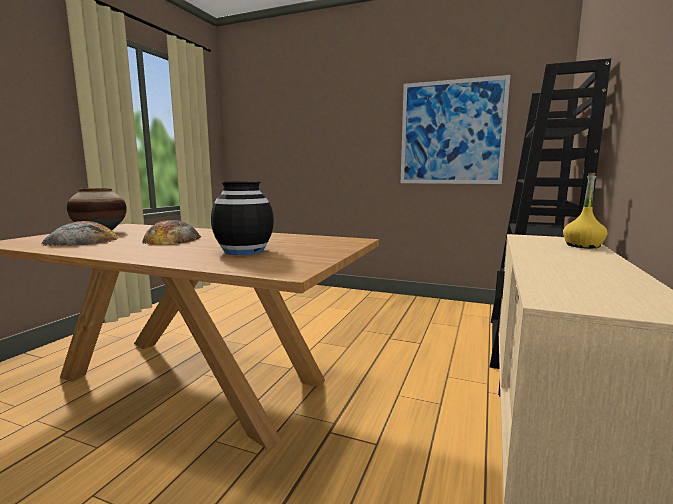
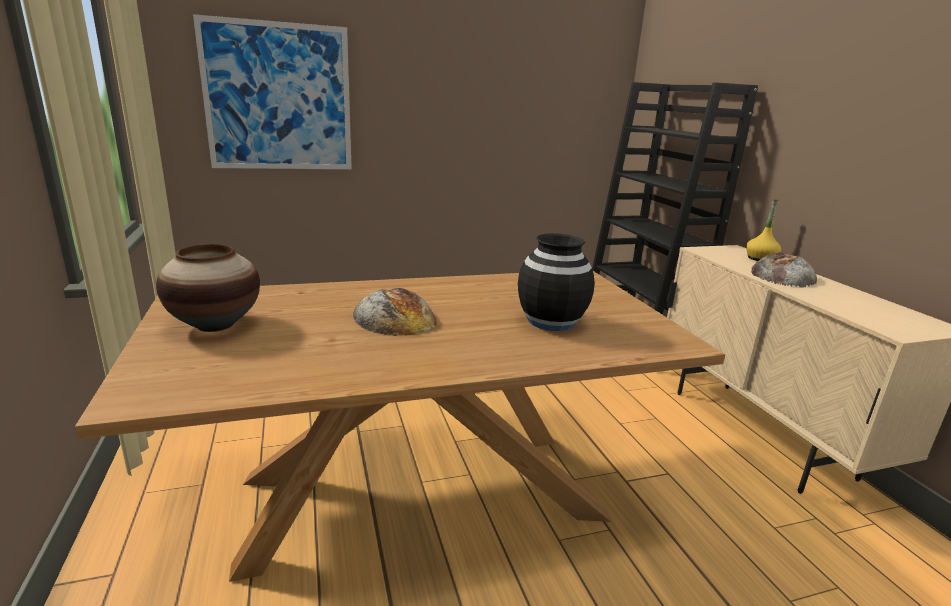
camera: 40 degrees left, 10 degrees up
(82, 241) = (276, 354): bread -> bread (782, 275)
(451, 133) = (523, 107): picture -> picture (278, 98)

